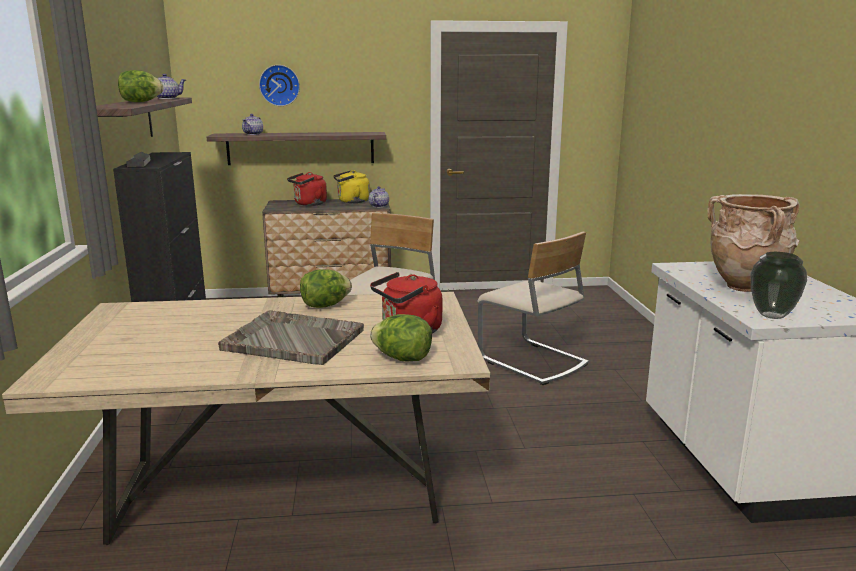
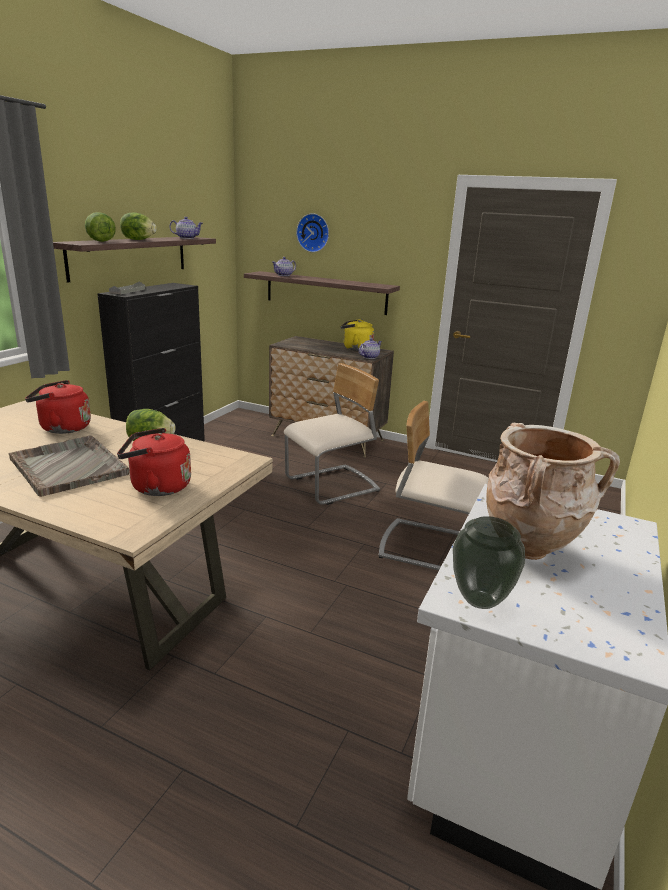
camera: 30 degrees right, 5 degrees up
(308, 204) = (316, 345): red kettle -> red kettle (62, 428)
(402, 358) = (100, 512): lettuce -> lettuce (100, 241)
(532, 362) = (430, 547): beige chair -> beige chair turned 120 degrees clockwise

